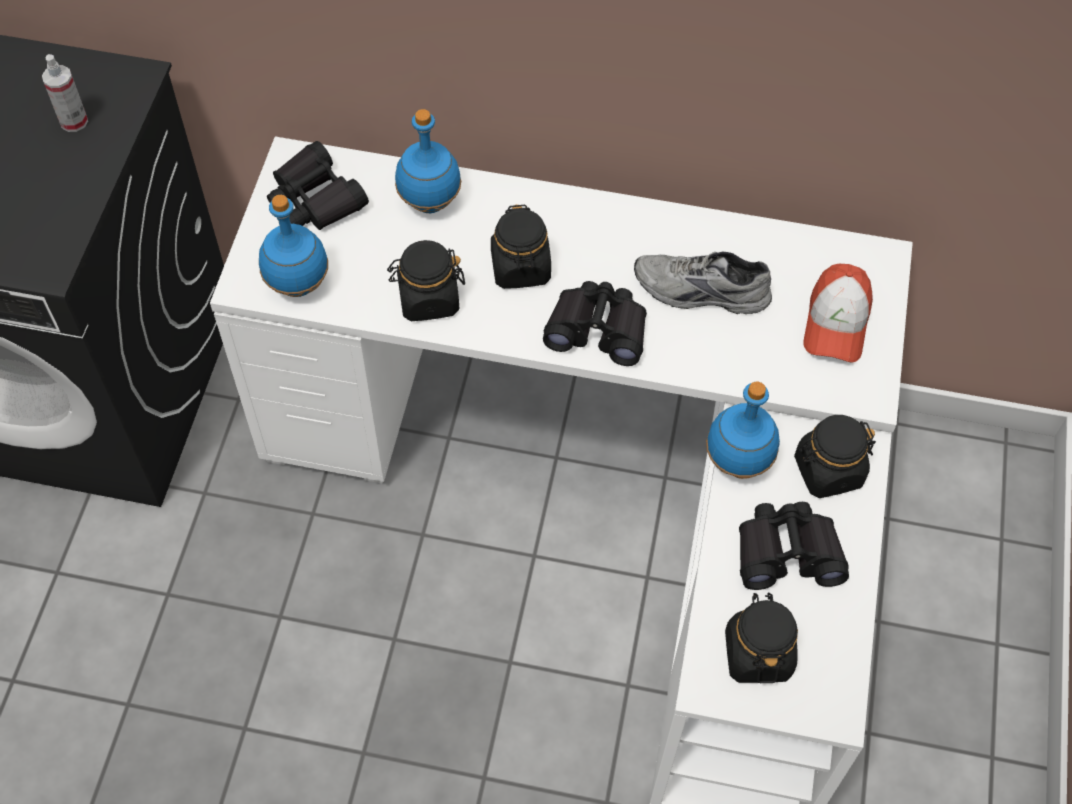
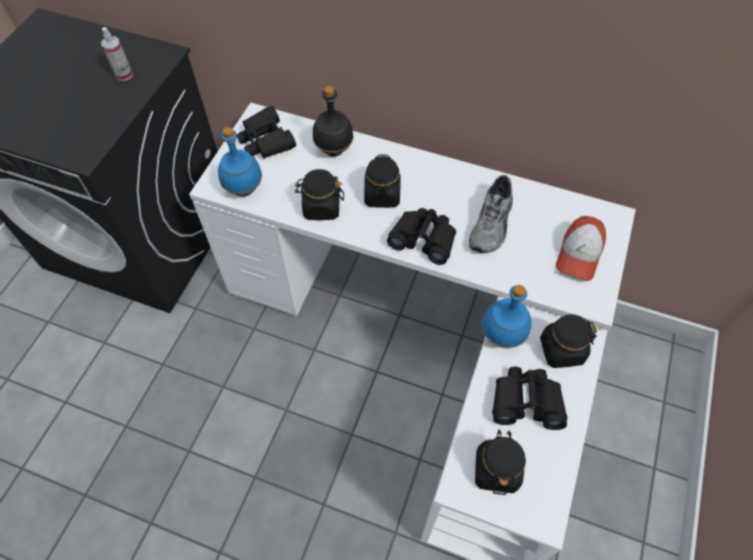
camera: 10 degrees right, 0 degrees up
(429, 202) = (334, 150): blue bottle -> black bottle
(700, 293) = (493, 224): grey shoe -> grey shoe turned 90 degrees counterclockwise

